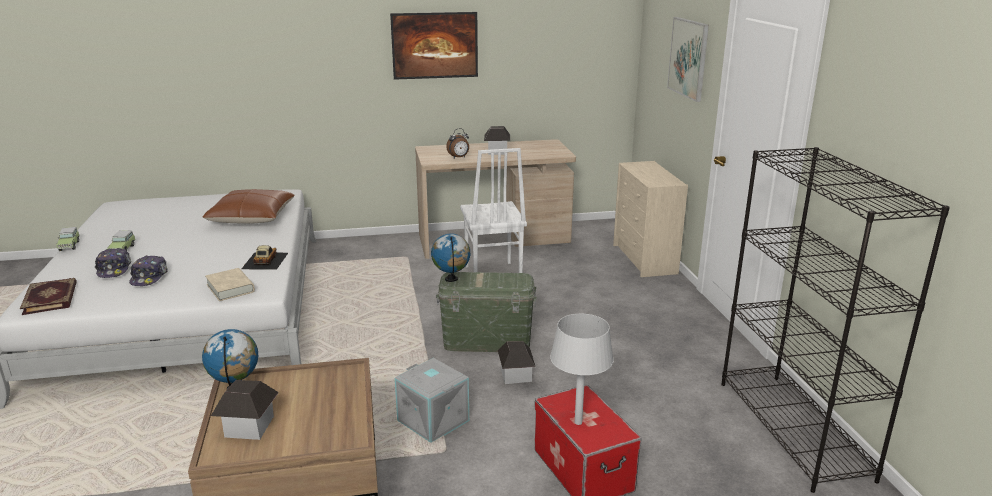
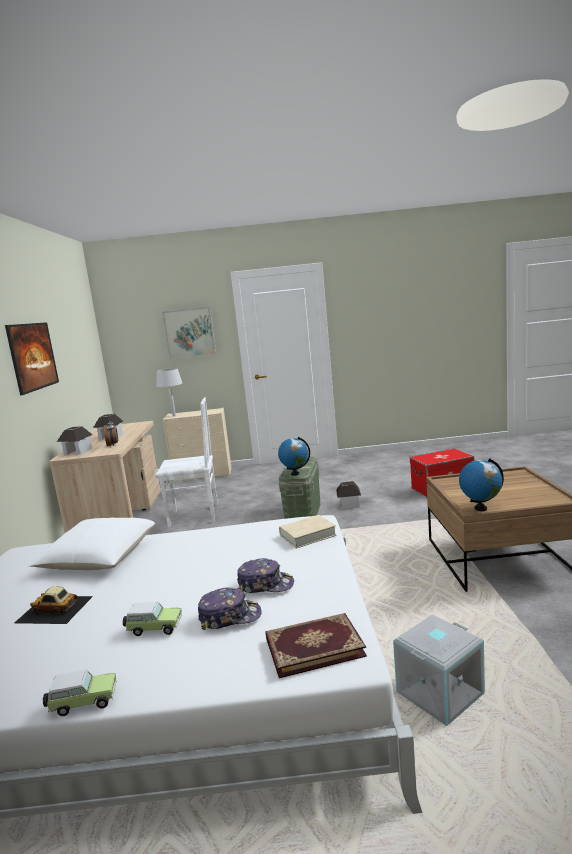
camera: 80 degrees left, 10 degrees down
(249, 426) = (523, 497): toy house -> toy house (77, 452)
(252, 217) = (99, 557): brown pillow -> white pillow
(265, 260) = (242, 531): toy car -> toy car (54, 609)
(434, 420) = (403, 524): grey storage box -> grey storage box (439, 692)
(578, 422) = (446, 457): grey table lamp -> grey table lamp (174, 416)
(793, 429) = (399, 454): black bookcase -> none

